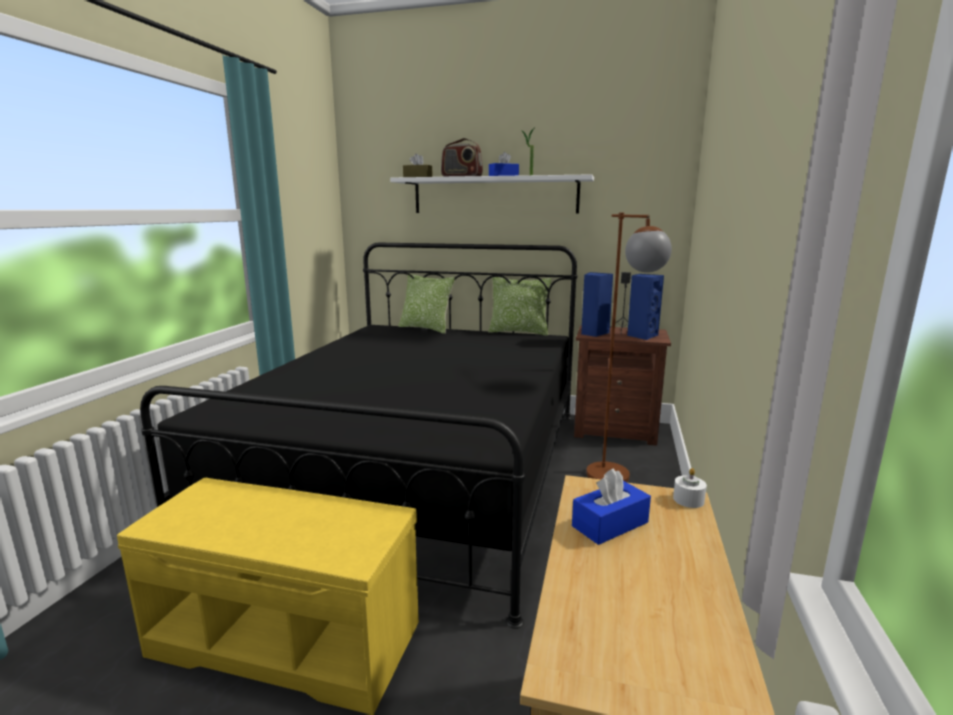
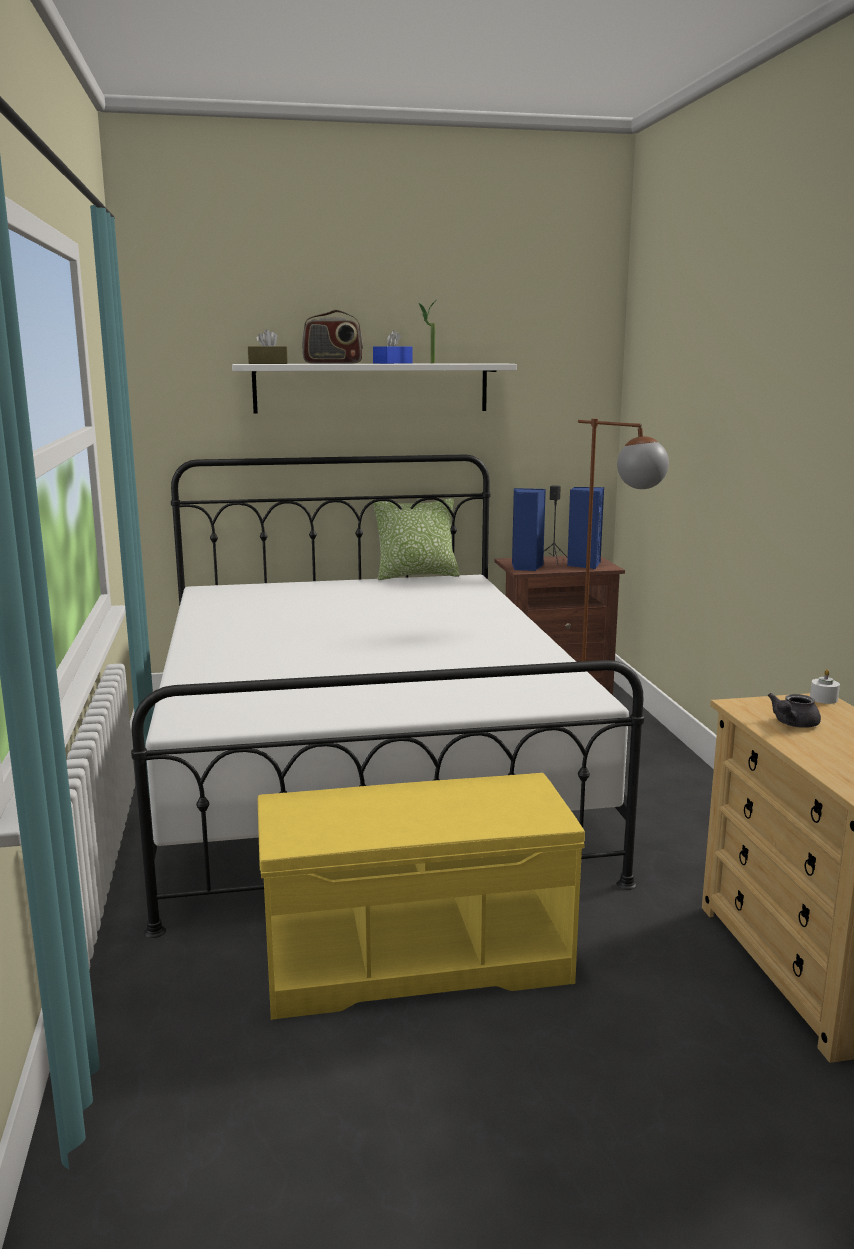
camera: 25 degrees left, 0 degrees up
(417, 469) = (363, 775): black bed -> white bed
(426, 328) = (283, 584): pillow -> none
(610, 524) = (792, 724): blue tissue box -> grey teapot

